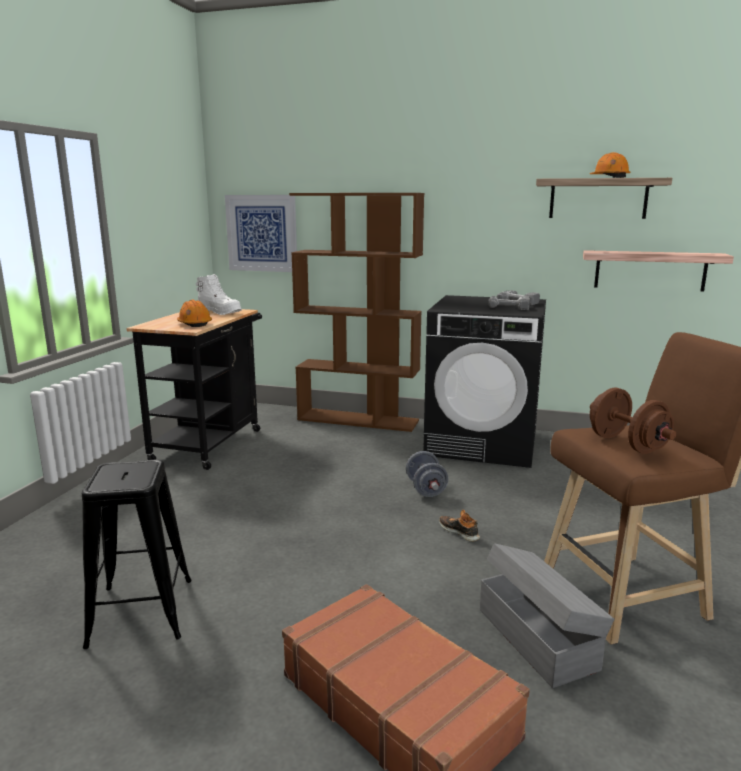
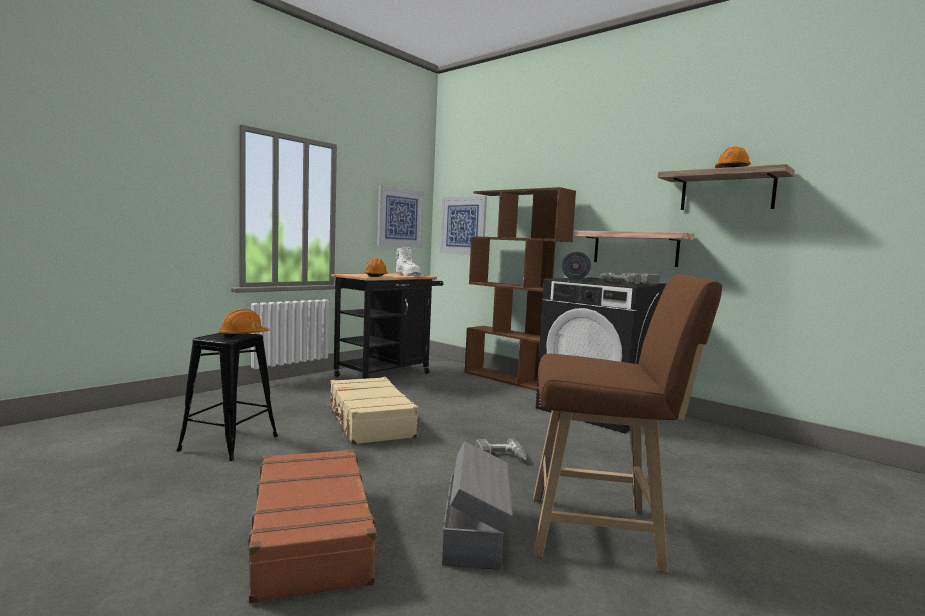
camera: 25 degrees right, 10 degrees down
(142, 468) = (243, 335): none -> orange hard hat
(178, 229) = (400, 218): none -> picture
(275, 524) = (369, 422): none -> beige suitcase
(426, 489) = (509, 427): grey dumbbell -> grey dumbbell (575, 279)
(459, 532) = (501, 456): shoe -> power drill
(627, 444) = (581, 363): brown dumbbell -> none
(650, 270) = (780, 260): shelf -> shelf (635, 248)

